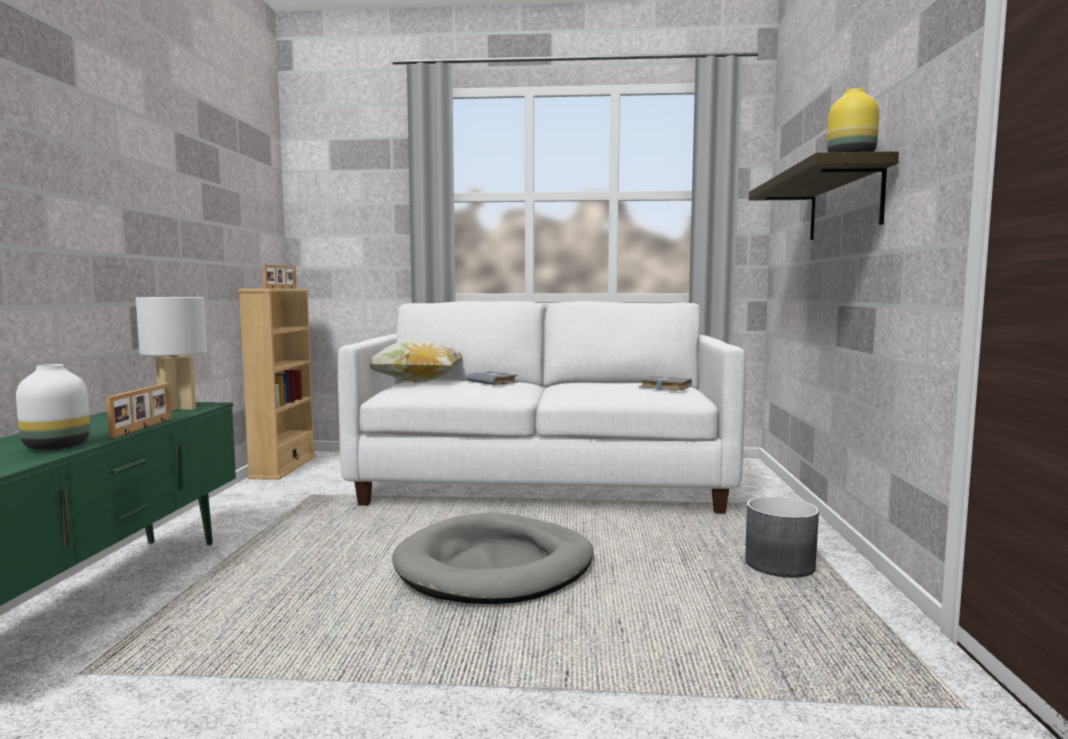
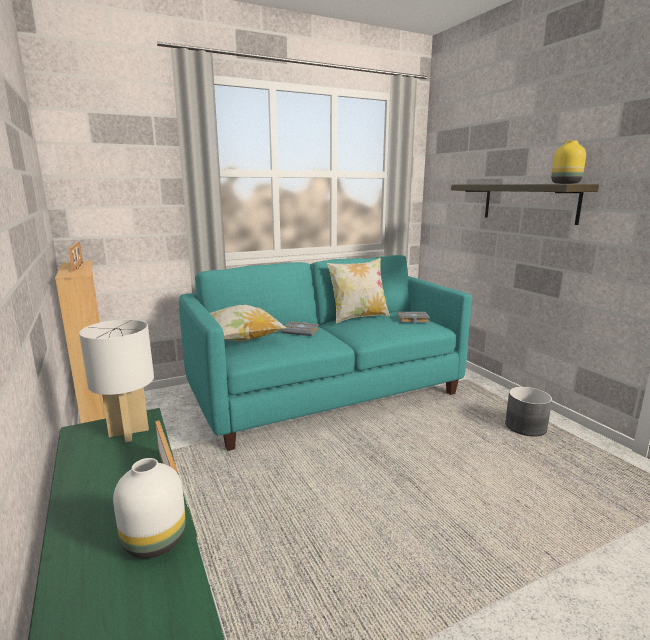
camera: 30 degrees left, 10 degrees up
(495, 566) = (397, 480): grey dog bed -> none
(543, 484) = (326, 393): white sofa -> turquoise sofa
(599, 381) = (358, 317): none -> pillow

